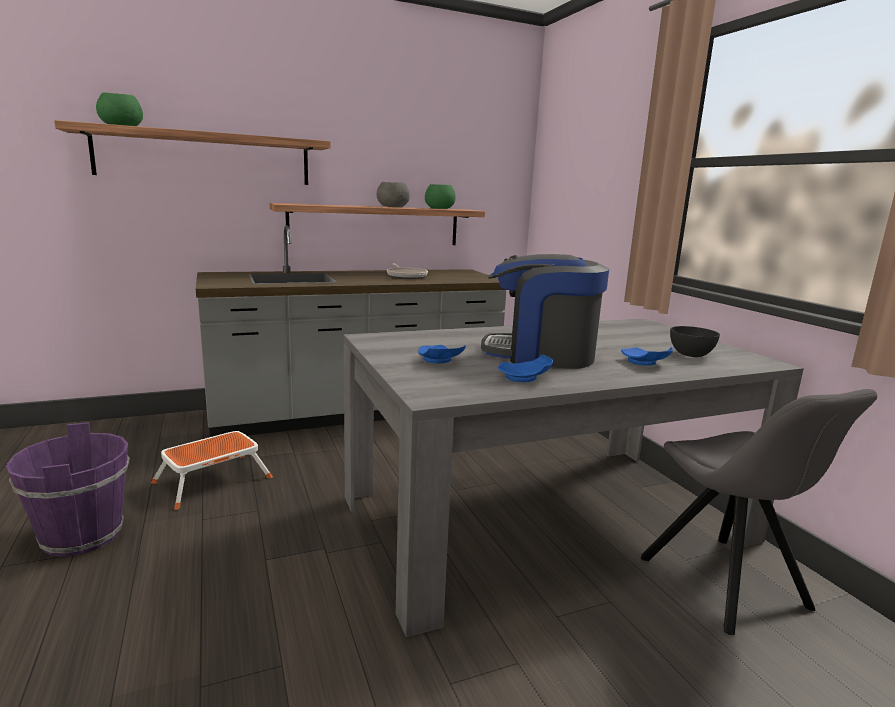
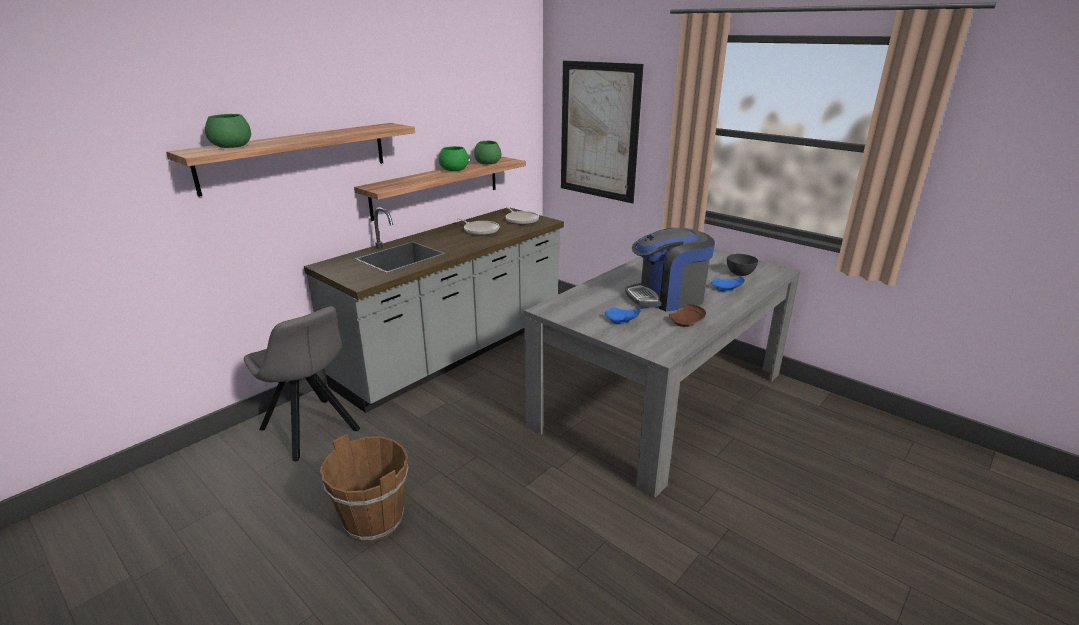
camera: 25 degrees left, 10 degrees up
(83, 535) = (374, 520): purple bucket -> brown bucket
(213, 480) = (414, 445): orange step ladder -> none
(393, 207) = (455, 169): grey bowl -> green bowl
(465, 276) = (521, 220): none -> frying pan
(525, 378) = (686, 322): blue plate -> brown plate
(578, 184) = (598, 131): none -> picture
(724, 583) = (777, 406): grey chair -> grey chair (311, 429)

